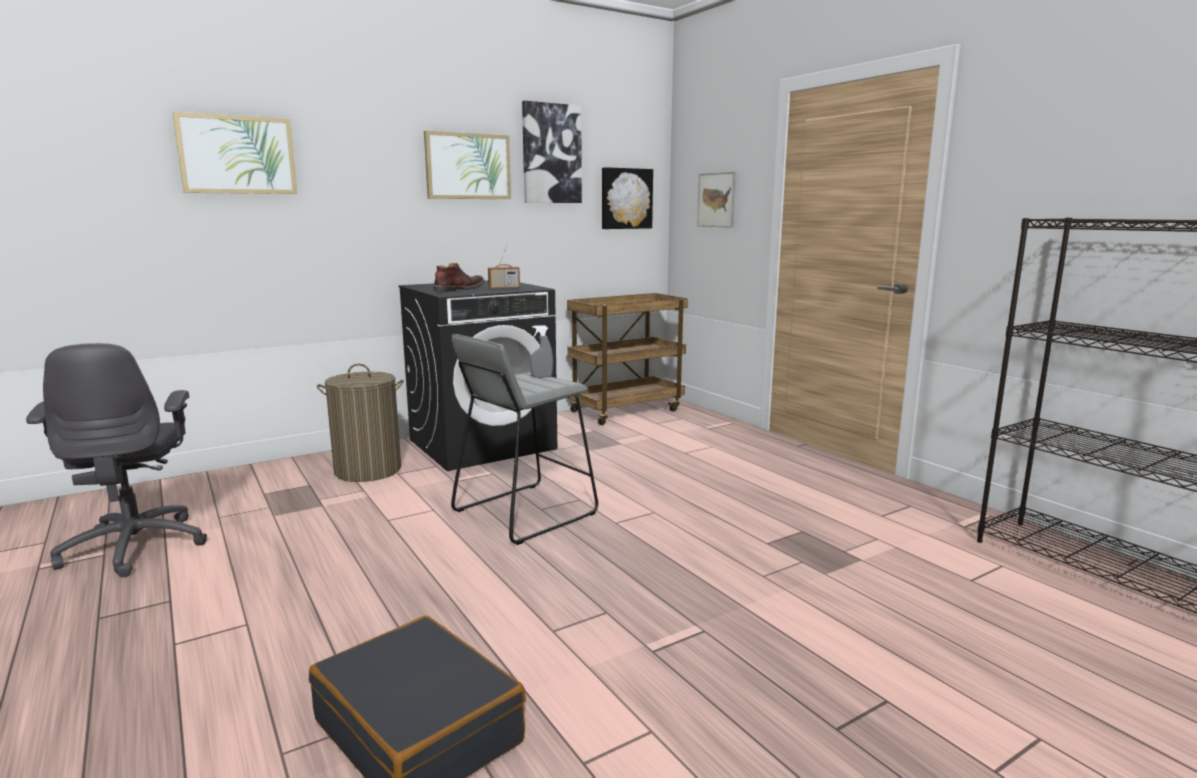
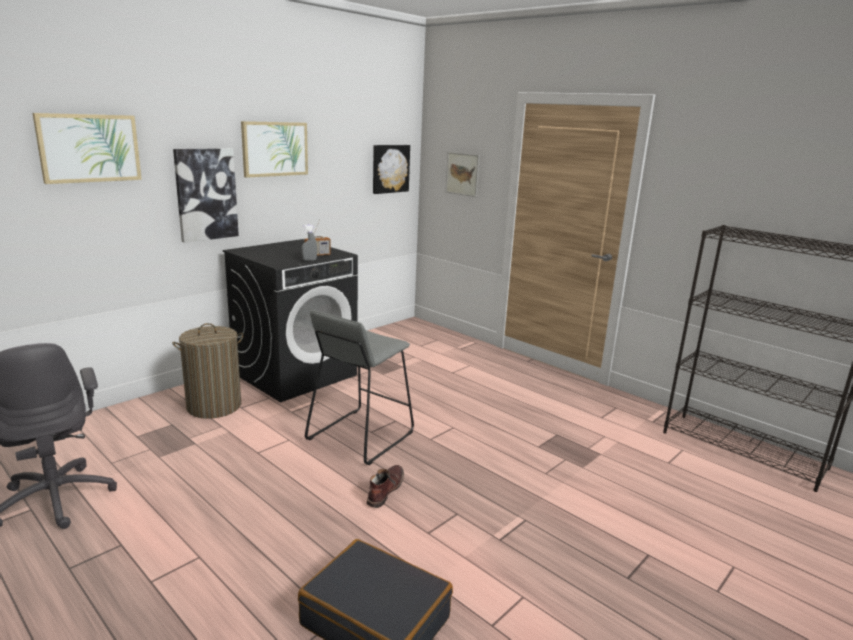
camera: 15 degrees left, 5 degrees up
(459, 289) = (282, 257): brown boot -> brown boot (384, 490)
(542, 377) = (371, 335): grey spray bottle -> grey spray bottle (309, 260)
(551, 154) = (337, 136): picture -> picture (206, 194)
(626, 410) = (392, 334): brown cart -> none

